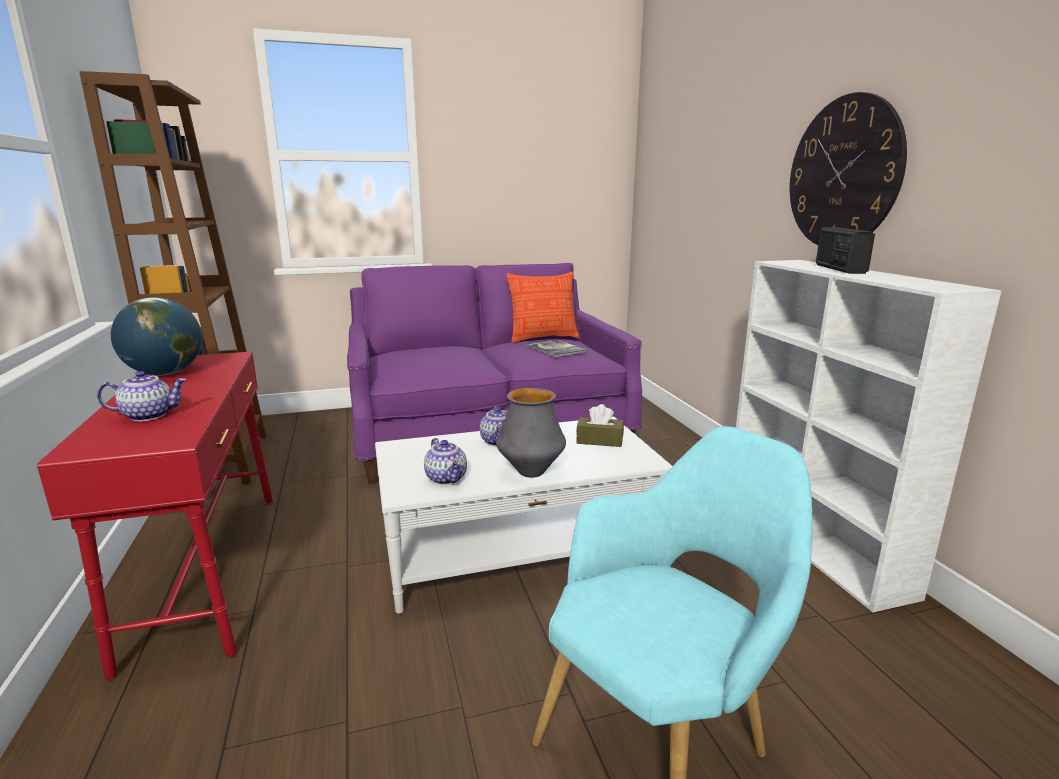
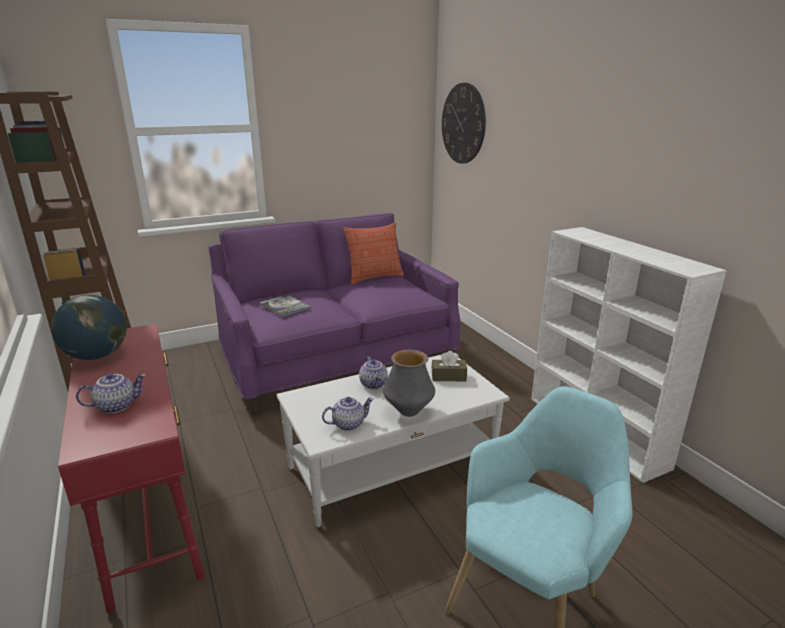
camera: 10 degrees left, 5 degrees up
(447, 478) = (348, 424): teapot -> teapot turned 75 degrees counterclockwise
(556, 349) = (391, 291): book -> book (285, 306)
(839, 269) = (615, 242): radio -> none
(843, 173) = (614, 167): wall clock -> wall clock (463, 124)

